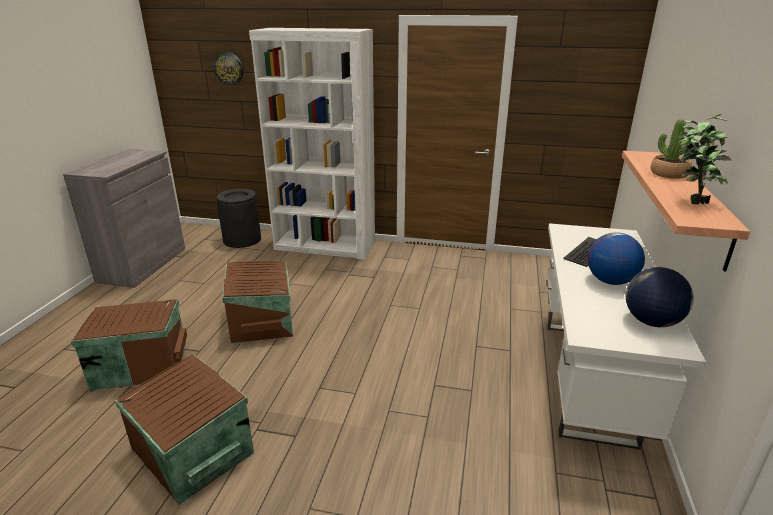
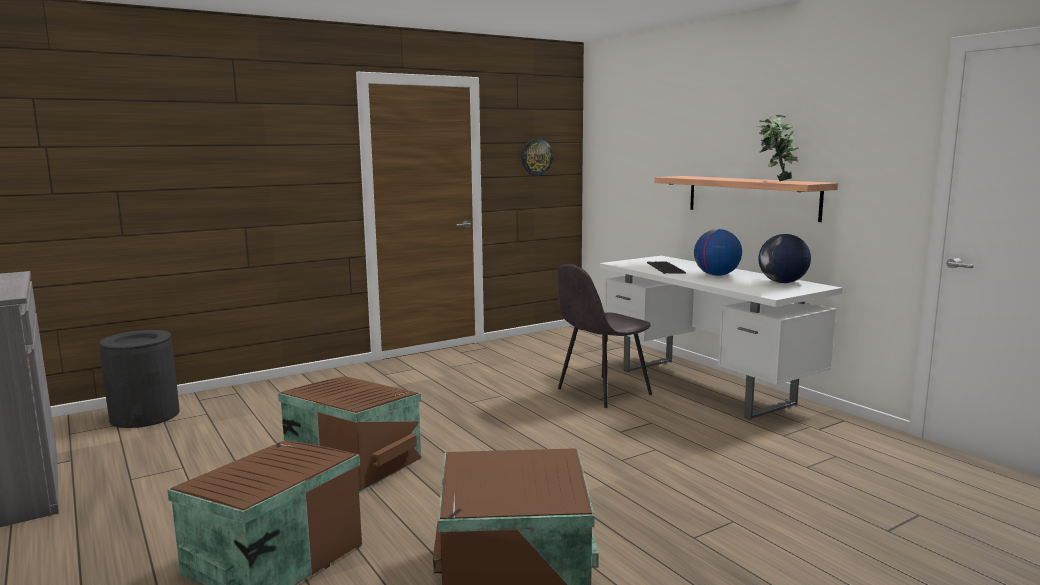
camera: 45 degrees left, 15 degrees down
(228, 68) = (96, 140): wall clock -> wall clock (536, 157)
(325, 246) = (290, 387): white bookcase -> none
(489, 340) = (602, 392): none -> grey chair
(669, 174) = (722, 178): potted plant -> none

